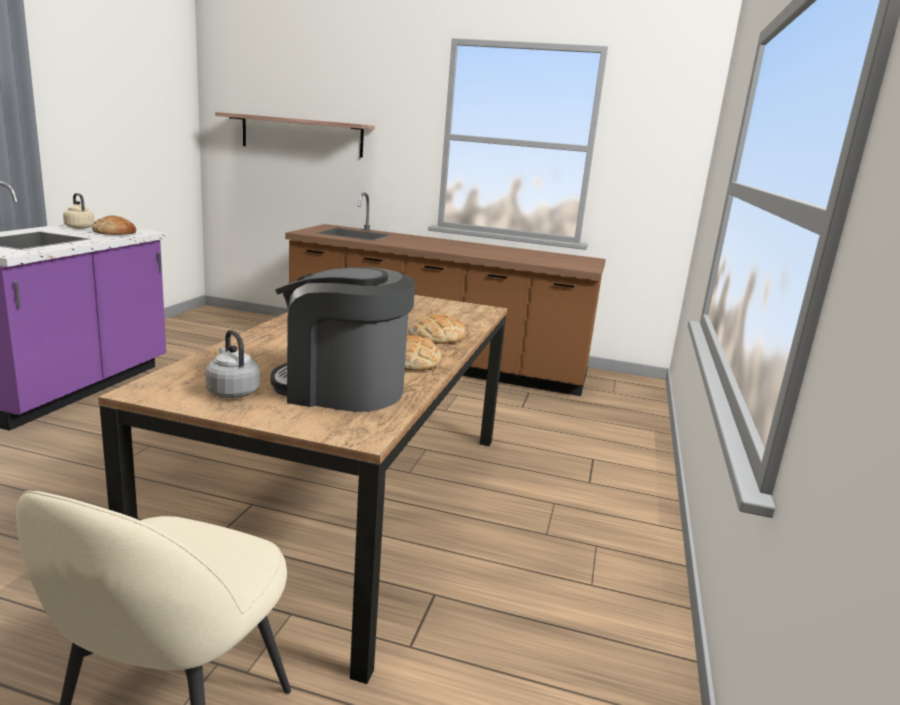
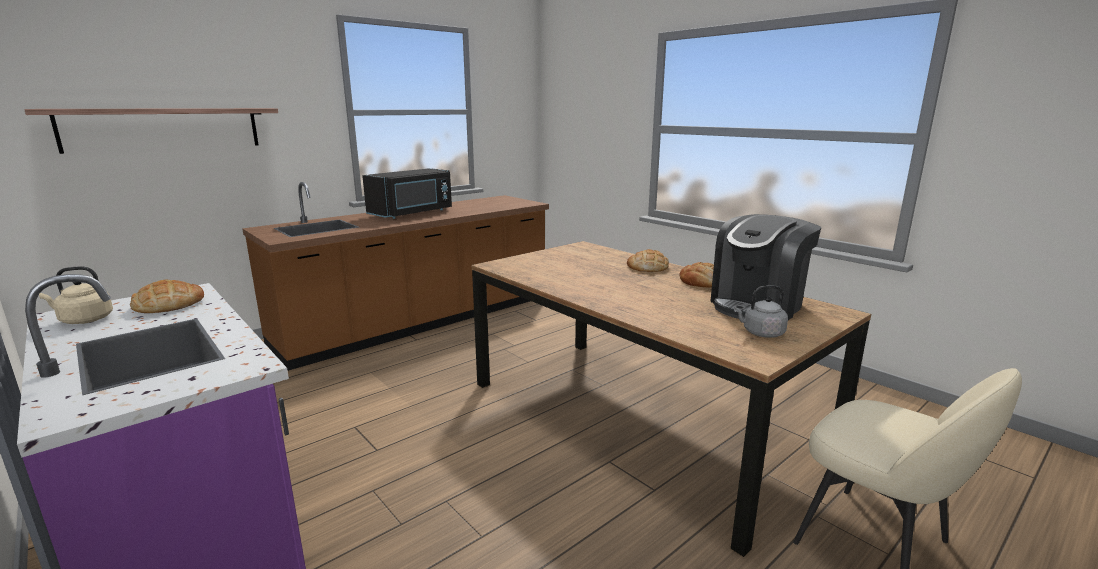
camera: 55 degrees left, 0 degrees up
(450, 245) = (413, 213): none -> black microwave

